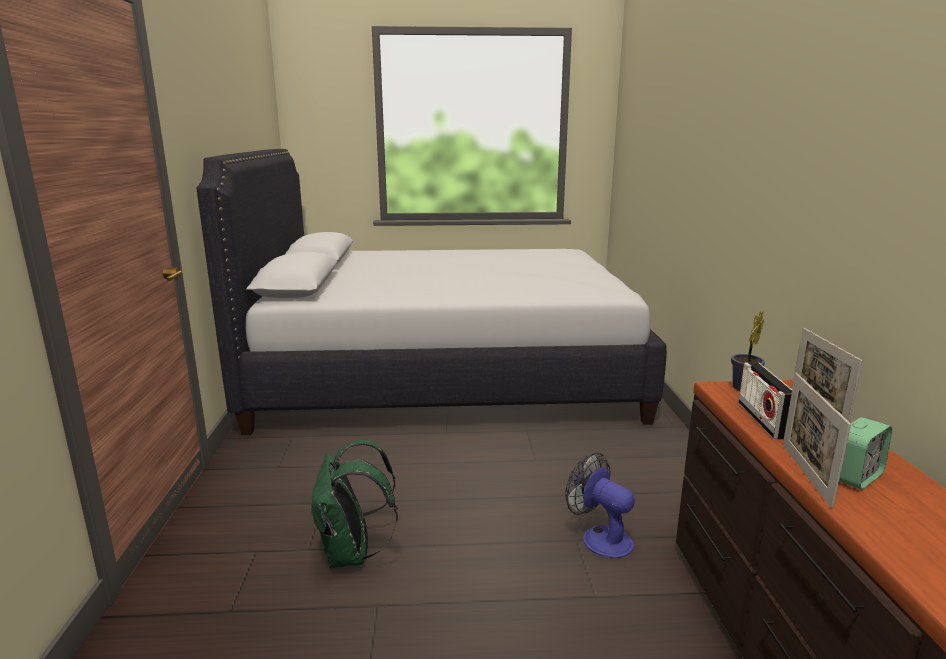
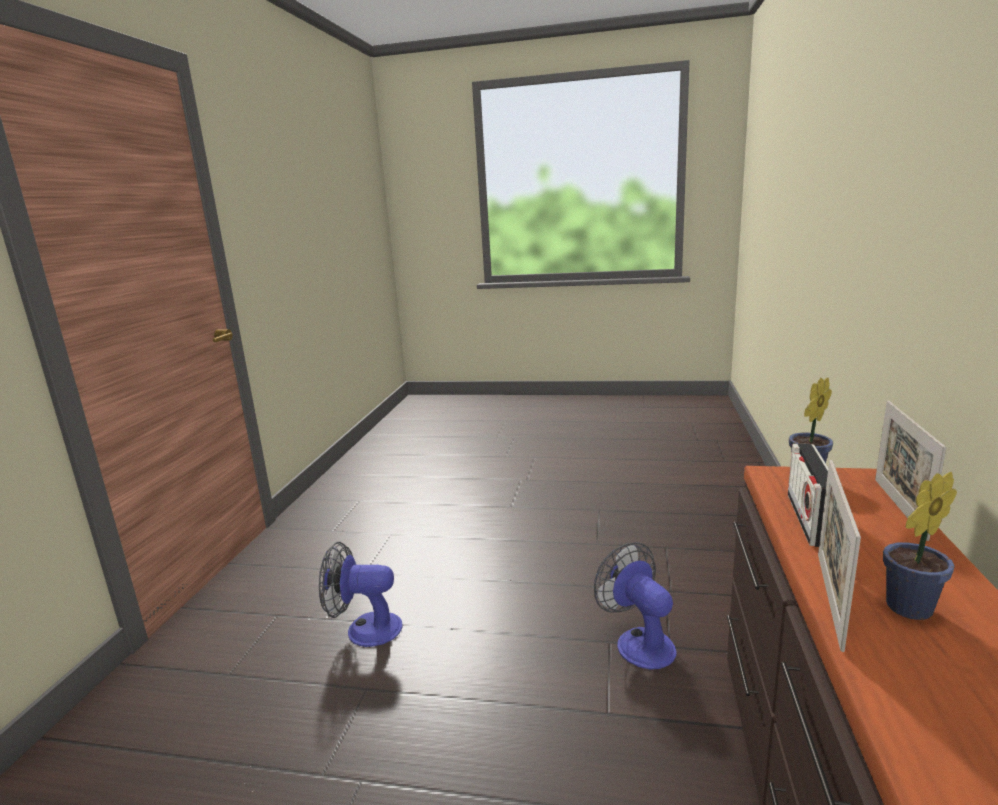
camera: 15 degrees right, 0 degrees up
(351, 554) = (364, 629): green backpack -> fan
(446, 374) = (534, 444): white bed -> none
(856, 477) = (905, 609): alarm clock -> potted plant

